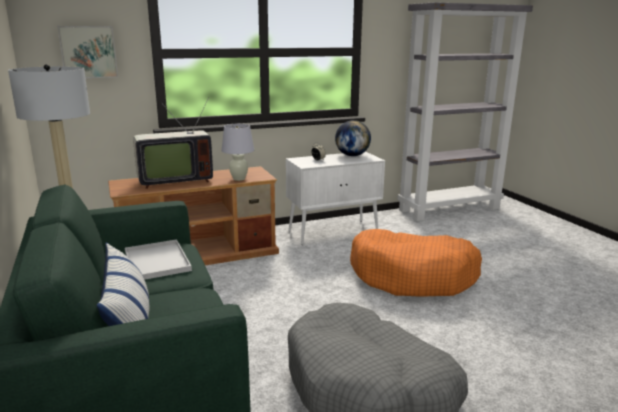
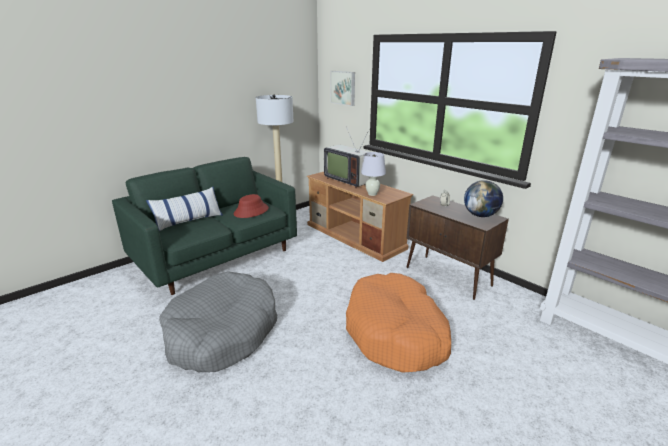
camera: 70 degrees right, 5 degrees up
(158, 261) = (251, 211): white tray -> red hat
(334, 232) = (448, 277): white cabinet -> brown cabinet

